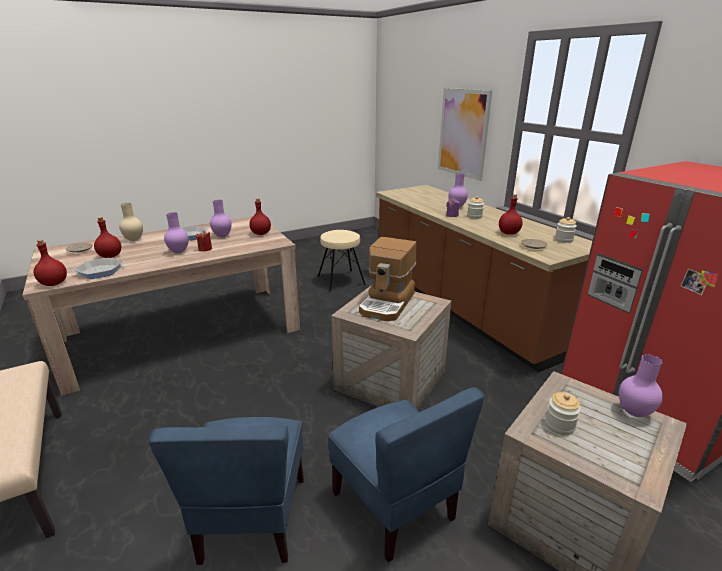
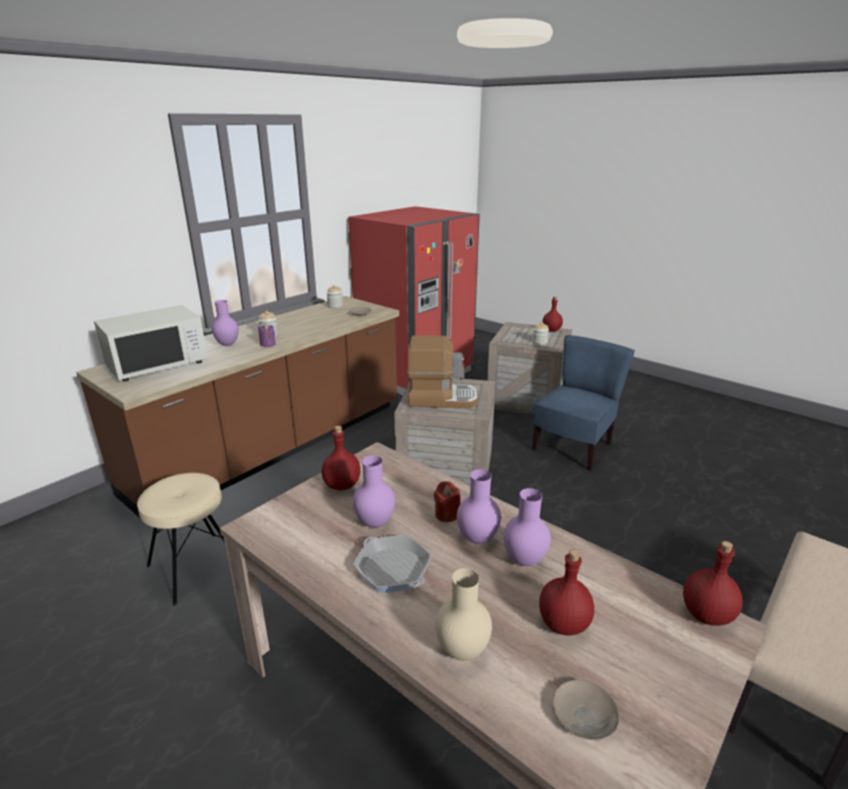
camera: 110 degrees left, 0 degrees up
(100, 271) = (620, 588): frying pan -> none
(252, 519) = (645, 498): blue chair -> none
(426, 195) = (158, 365): none -> white microwave
(463, 133) = (92, 266): picture -> none
(509, 233) = (325, 321): red bottle -> red bottle (551, 330)
(633, 413) = (510, 329): purple vase -> purple vase (525, 561)

